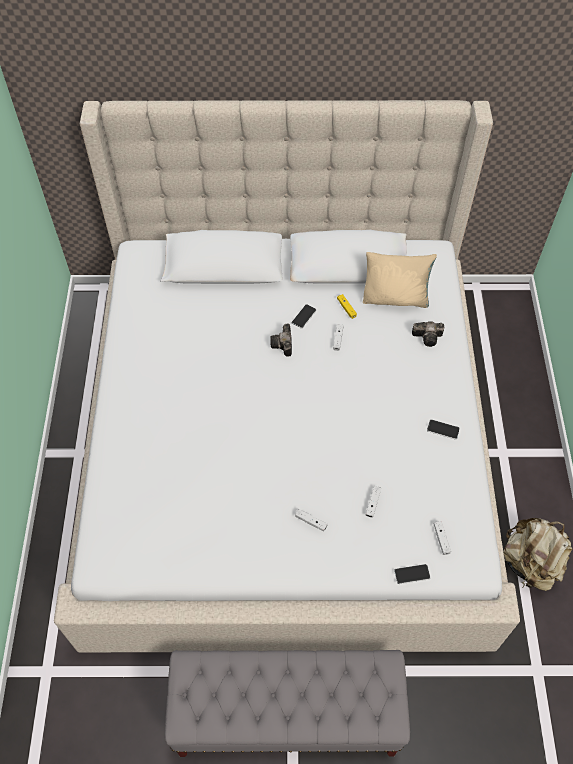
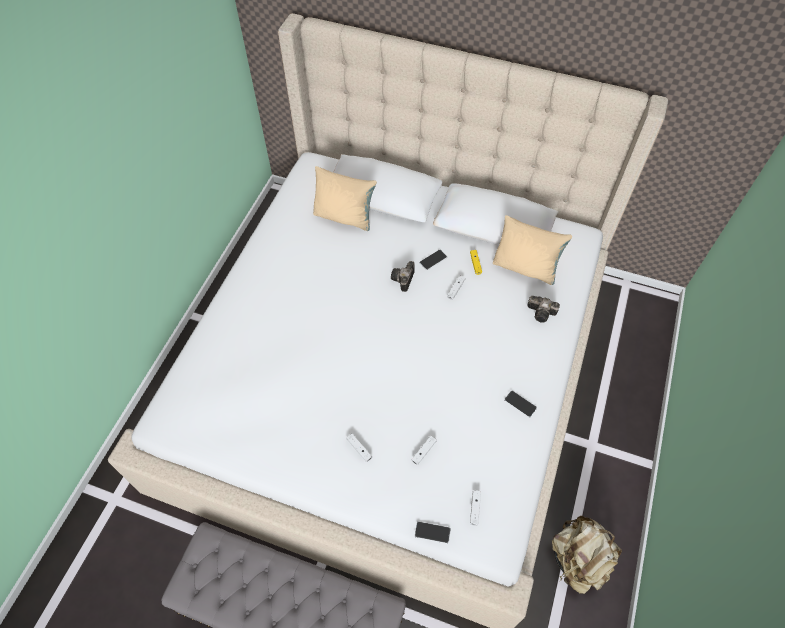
camera: 20 degrees right, 0 degrees up
(196, 298) = (344, 217): none -> beige pillow

